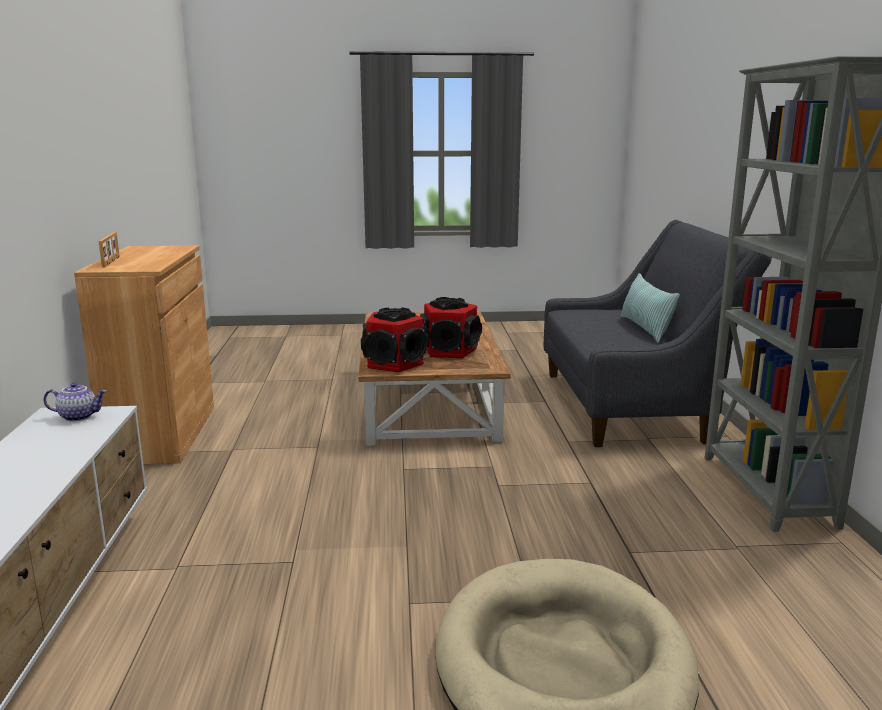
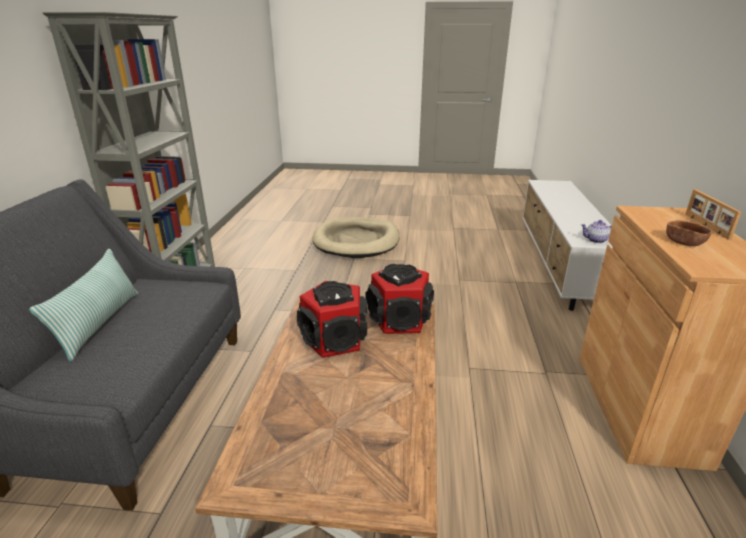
camera: 170 degrees left, 10 degrees up
(162, 254) = (684, 242): none -> brown bowl

